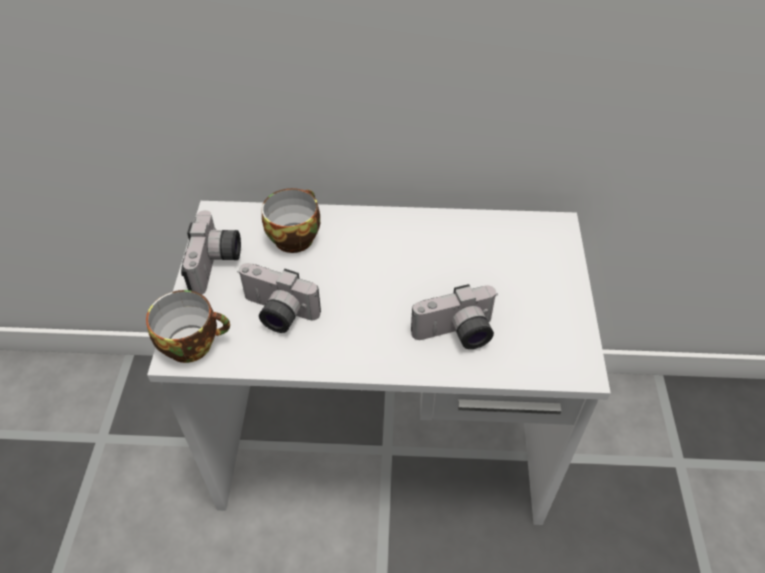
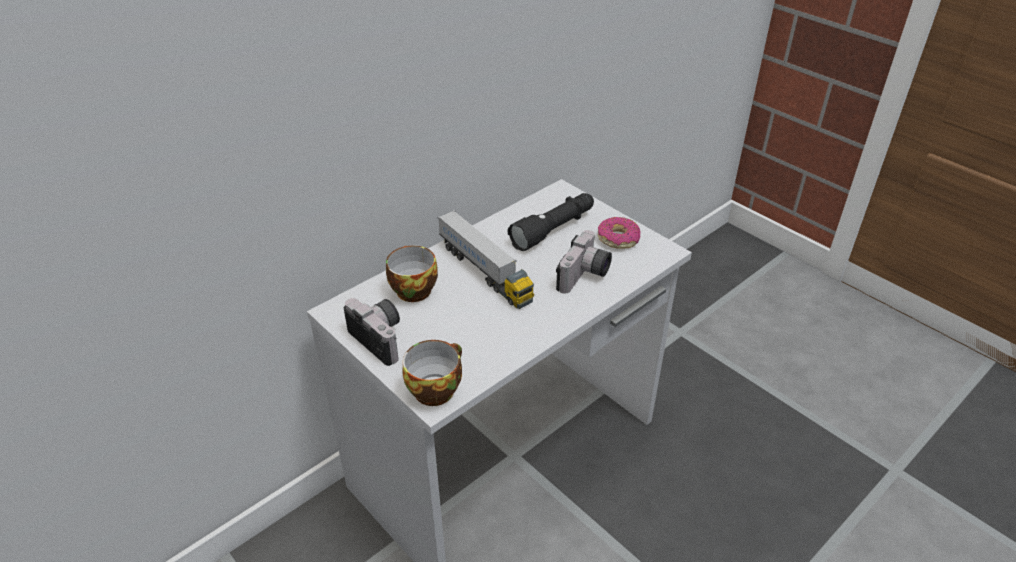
camera: 45 degrees left, 10 degrees down
(276, 313) = (465, 336): camera -> none
(373, 262) = (484, 272): none -> toy truck
(493, 263) = (554, 229): none -> black flashlight
(546, 319) = (618, 239): none -> donut

